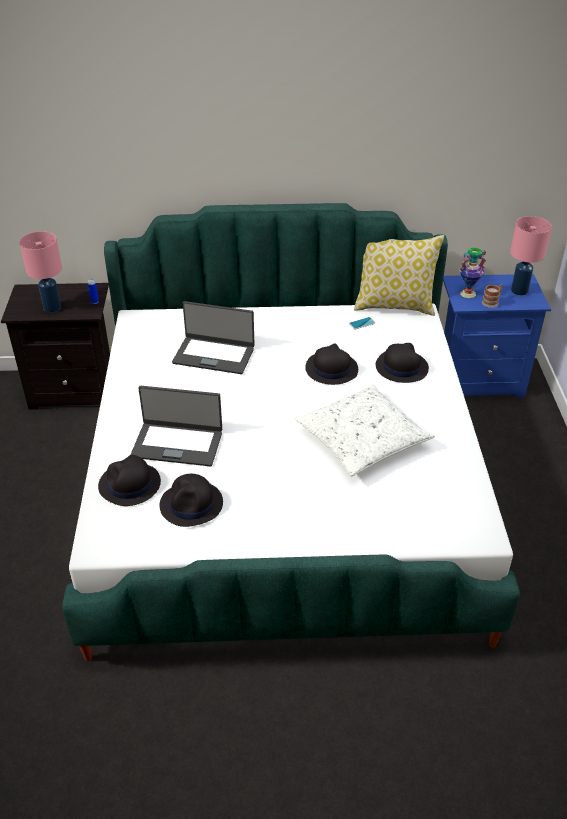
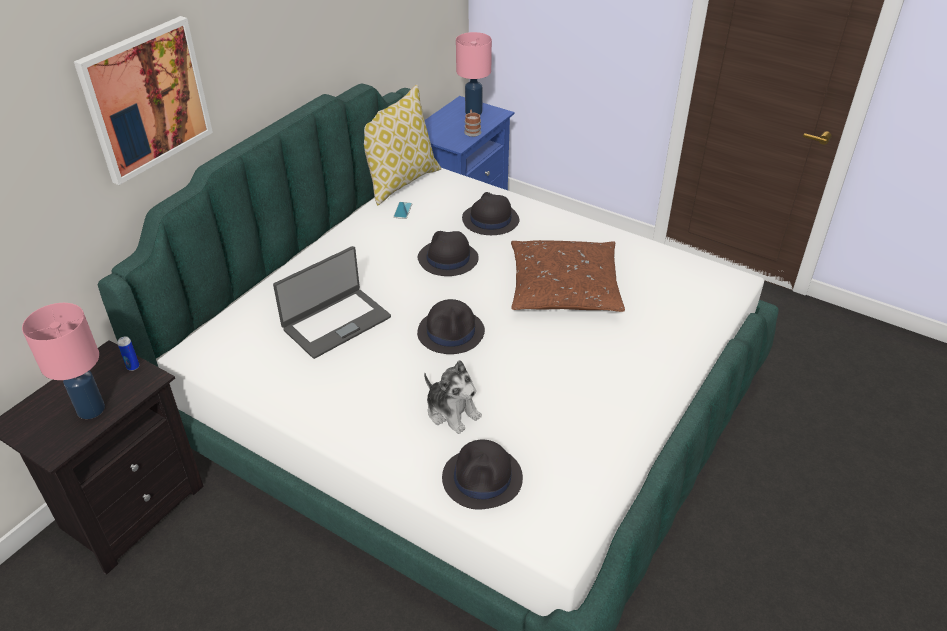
camera: 55 degrees left, 0 degrees up
(177, 443) = (452, 412): laptop -> plush toy
(179, 143) = (146, 99): none -> picture
(192, 504) = (556, 441): black hat -> black hat (451, 332)
(362, 439) = (564, 288): white pillow -> brown pillow
(468, 294) = (446, 135): vase -> none

